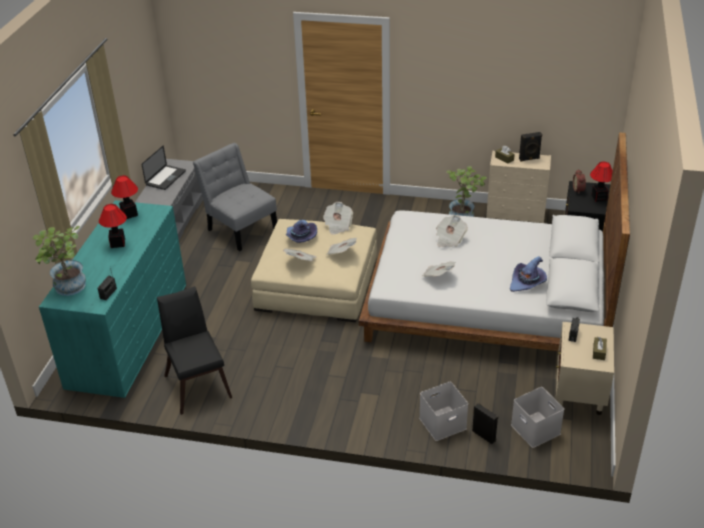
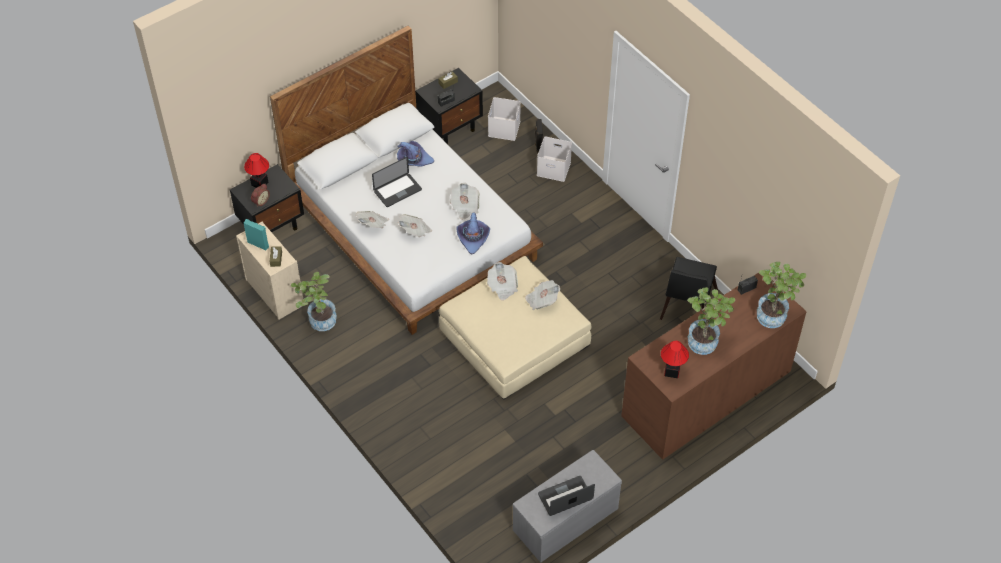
camera: 140 degrees left, 15 degrees up
(117, 244) = (705, 340): table lamp -> potted plant
(128, 333) = (706, 393): turquoise dresser -> brown dresser
(240, 228) = (515, 455): grey chair -> none
(300, 237) = (516, 327): purple hat -> purple hat (473, 238)
(338, 225) = (473, 319): newspaper -> newspaper (373, 224)
(503, 255) = (397, 191): none -> laptop
(529, 159) = (258, 244): black speaker -> turquoise speaker
(579, 396) = (450, 128): beige nightstand -> black nightstand

